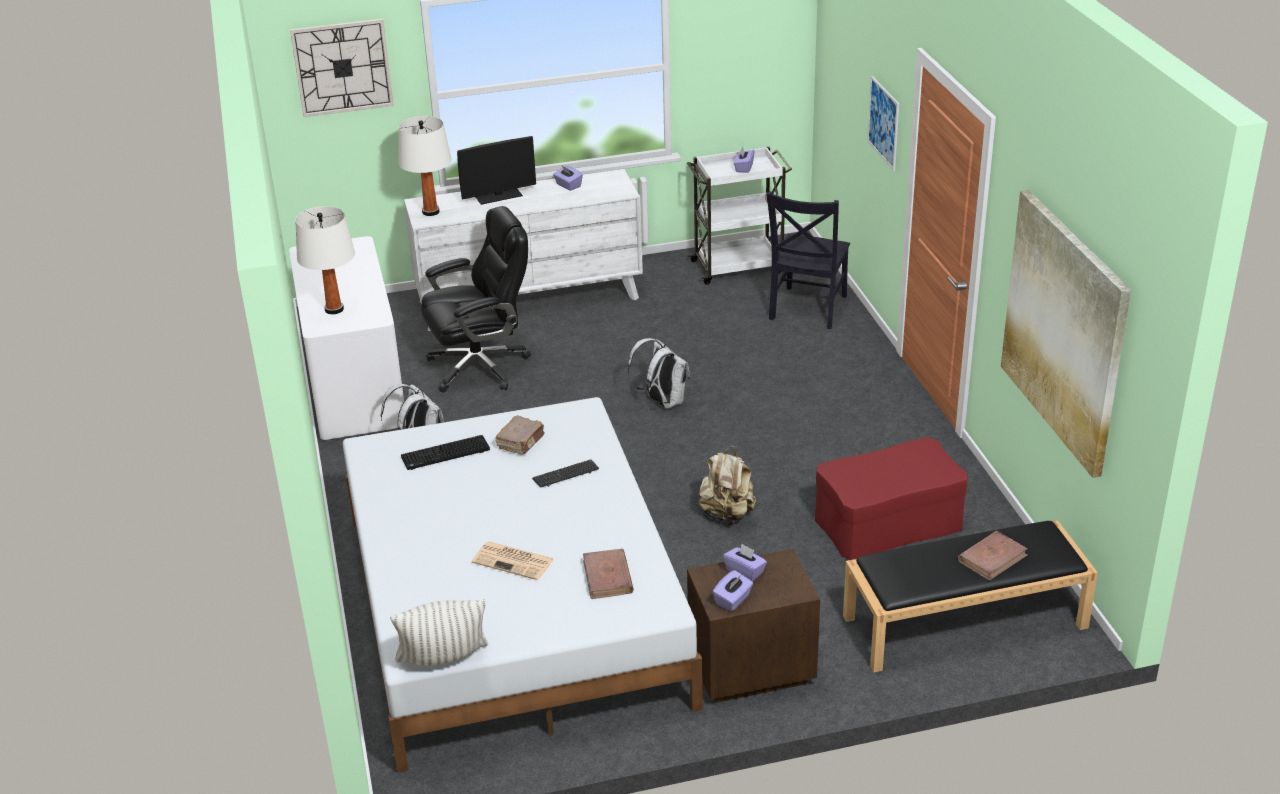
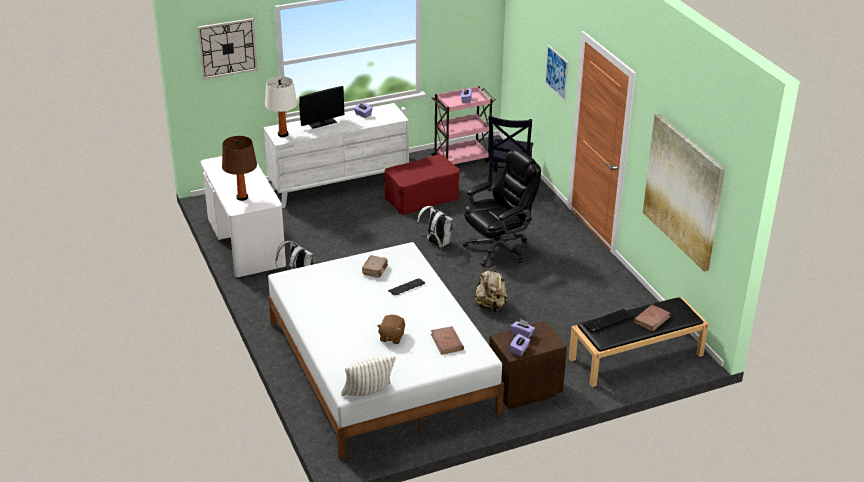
camera: 10 degrees left, 0 degrees up
(334, 309) = (242, 197): white table lamp -> brown table lamp
(445, 455) = (332, 280): keyboard -> keyboard (608, 322)
(481, 366) = (320, 228): black office chair -> black office chair (498, 249)
(514, 561) = (391, 337): newspaper -> brown plush toy
(738, 266) = (462, 159): white cart -> pink cart
(888, 523) = (583, 305): red ottoman -> red ottoman (421, 197)

